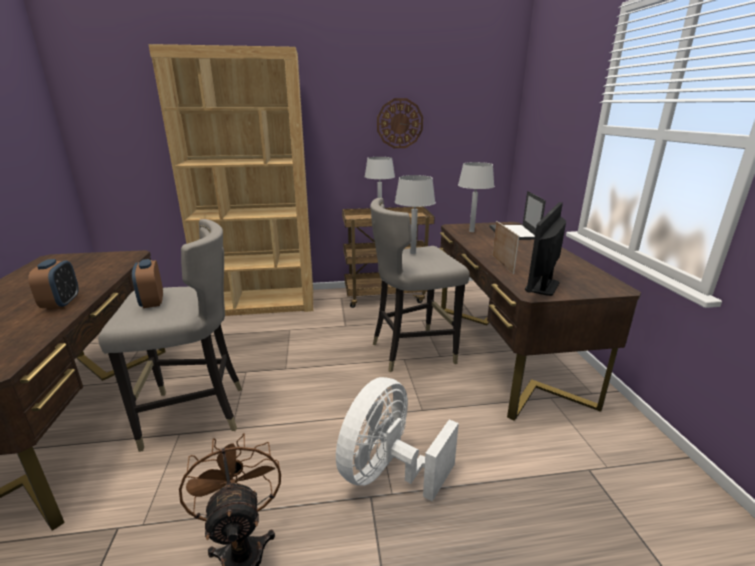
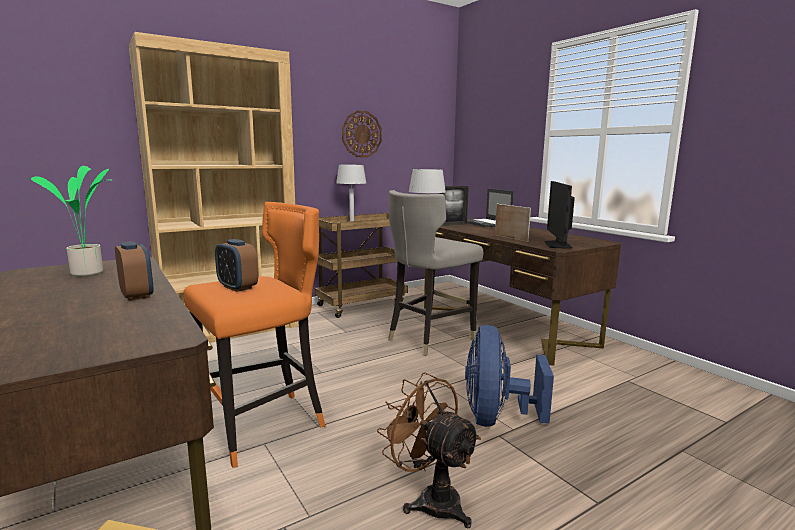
camera: 25 degrees left, 10 degrees down
(82, 267) = (89, 273): none -> potted plant
(196, 414) = (264, 425): grey stool -> orange stool
(388, 472) = (496, 418): white fan -> blue fan
(472, 231) = (453, 224): grey table lamp -> picture frame

